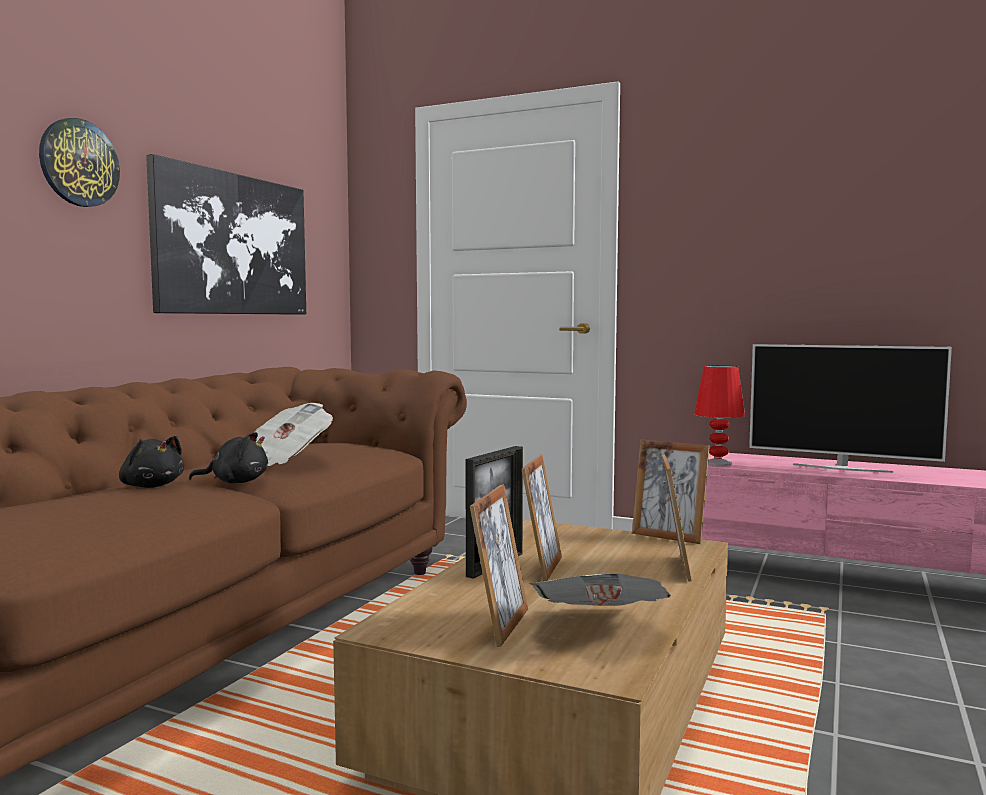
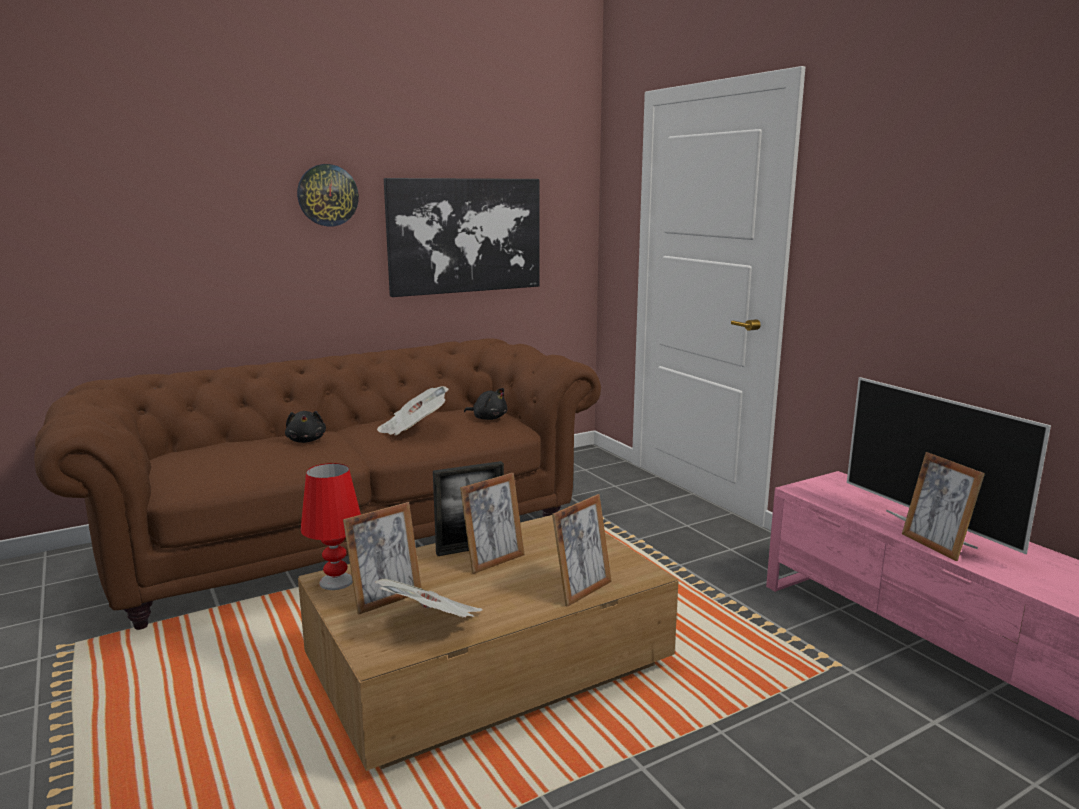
camera: 35 degrees right, 10 degrees up
(236, 482) = (360, 444): black plush toy -> black plush toy (488, 418)
(668, 536) = (641, 559): picture frame -> picture frame (935, 545)
(718, 463) = (810, 491): red table lamp -> red table lamp (337, 581)

